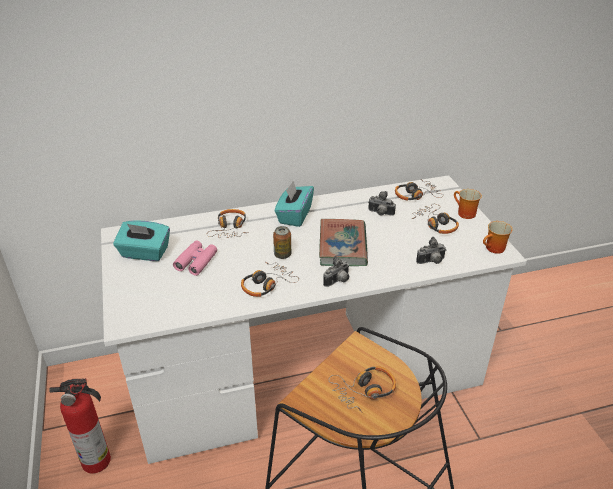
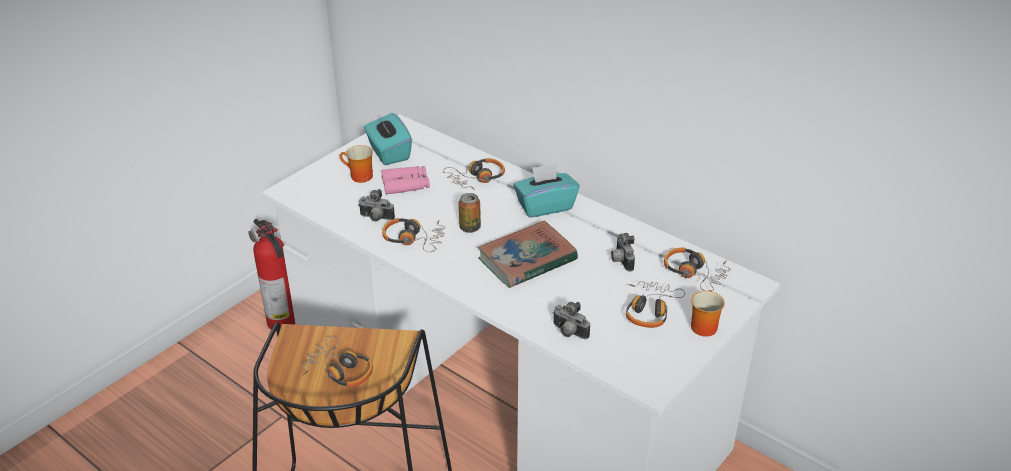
camera: 55 degrees right, 0 degrees up
(338, 281) = (464, 280): camera -> camera (376, 219)
(494, 249) = (652, 375): mug -> mug (358, 177)

